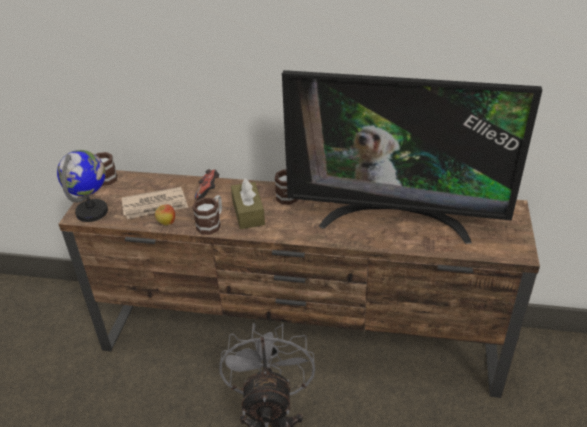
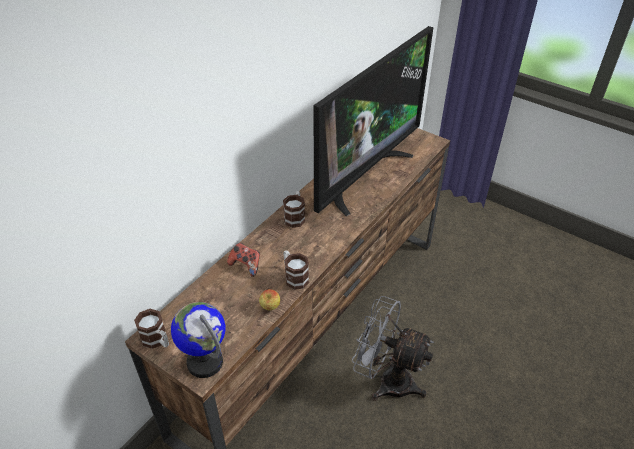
camera: 65 degrees left, 5 degrees up
(155, 205) = (235, 309): newspaper -> none
(248, 213) = (297, 249): brown tissue box -> none

